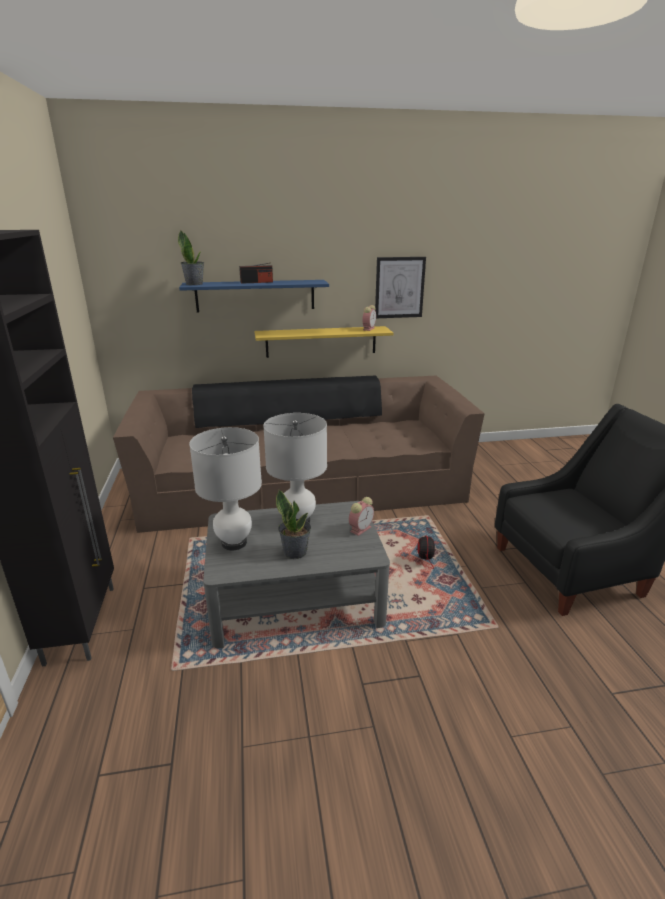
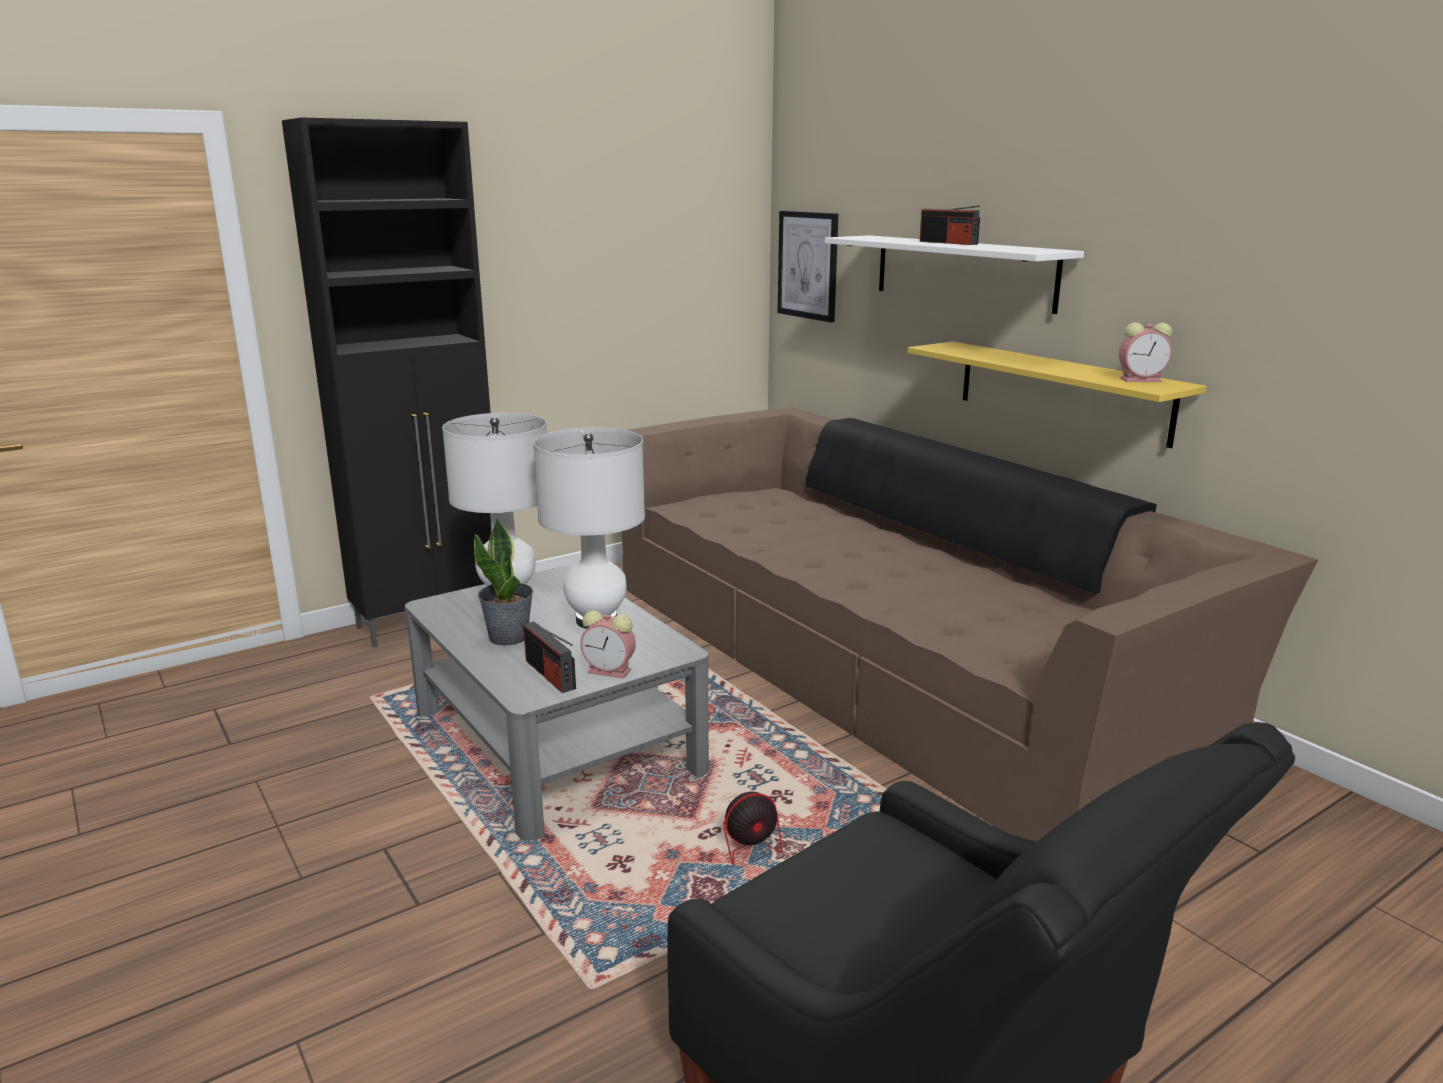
camera: 65 degrees right, 5 degrees down
(194, 284) = (863, 237): potted plant -> none
(255, 295) = (963, 272): blue shelf -> white shelf
(352, 546) = (550, 674): none -> radio
(399, 287) = (1256, 290): picture -> picture (808, 265)

